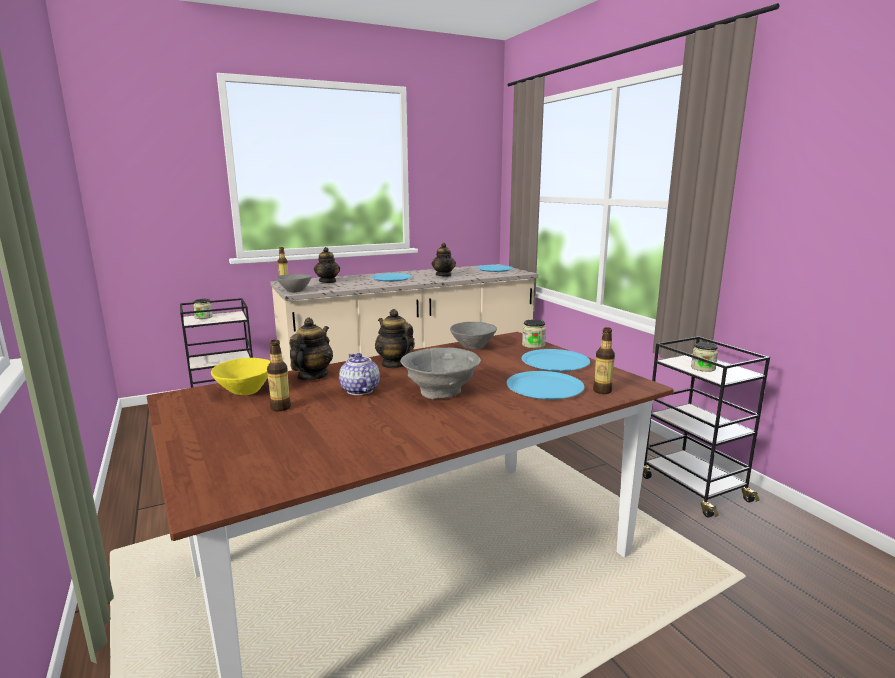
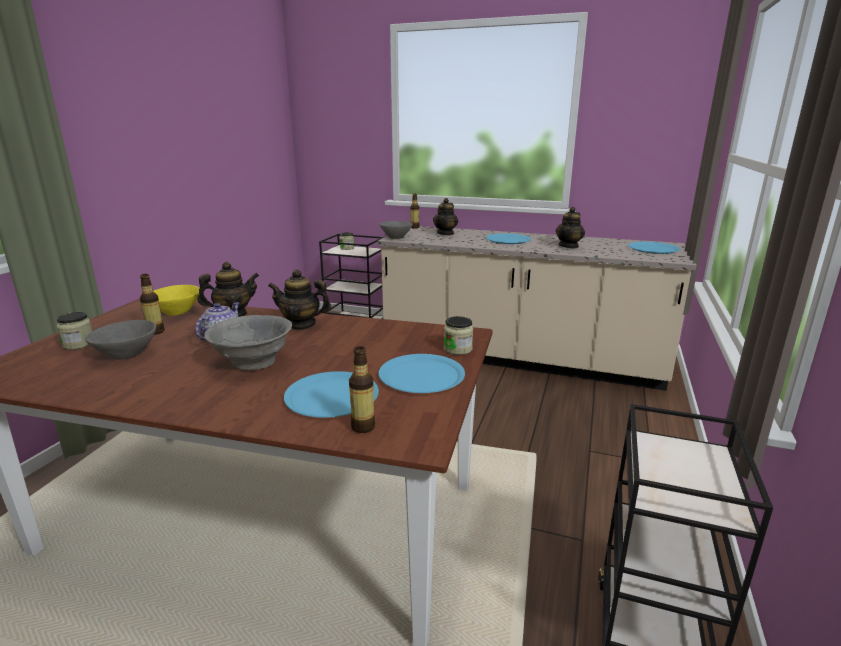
camera: 45 degrees right, 5 degrees up
(395, 364) = (301, 325): teapot -> teapot turned 90 degrees counterclockwise
(473, 347) = (400, 331): grey bowl -> grey bowl (126, 354)
(703, 368) = (670, 471): jar -> jar (78, 344)

